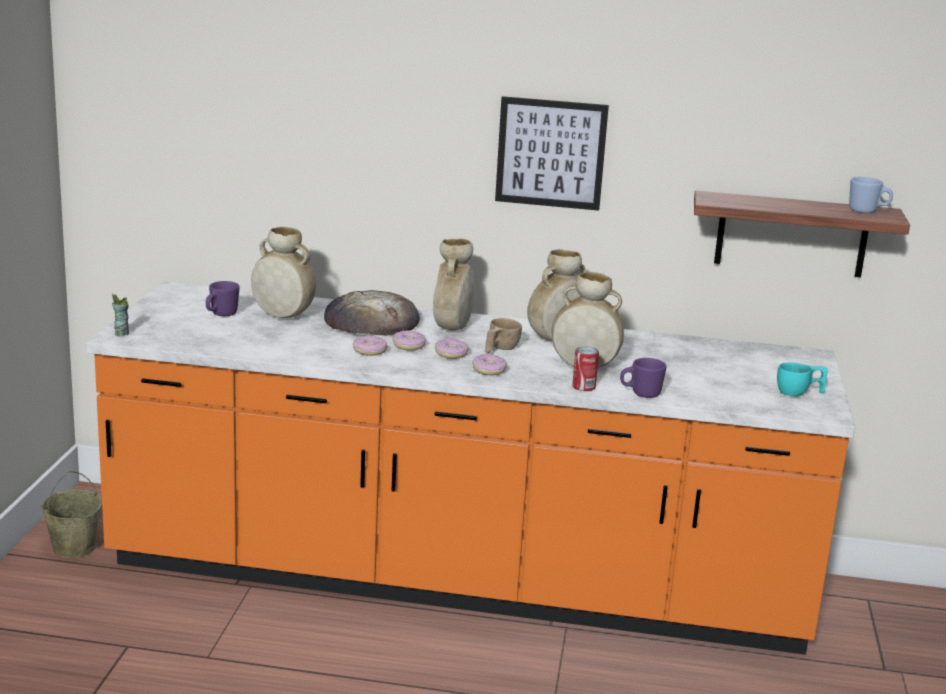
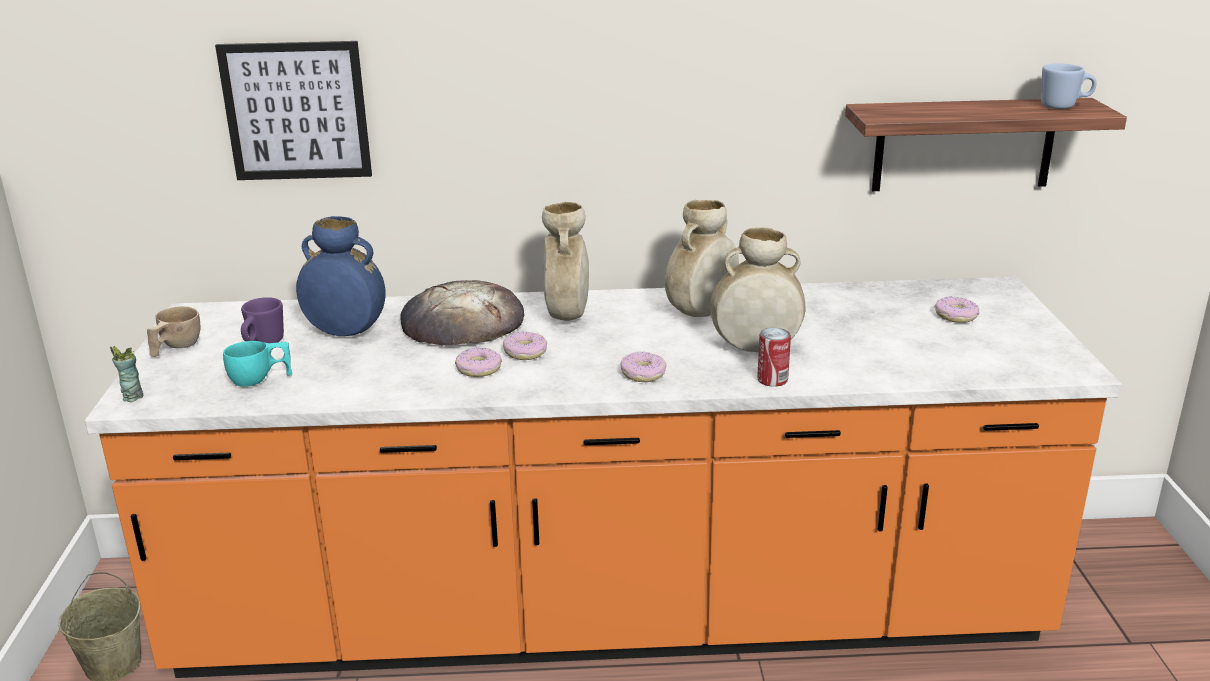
camera: 10 degrees left, 5 degrees up
(282, 316) = (345, 332): beige vase -> blue vase
(451, 354) = (584, 356): donut -> donut (956, 316)
(499, 349) = (640, 338): beige cup -> beige cup (175, 347)
(551, 153) = (663, 77): picture -> picture (296, 111)
(640, 394) = (846, 379): purple mug -> none
(799, 393) = (1025, 344): turquoise cup -> turquoise cup (260, 379)

